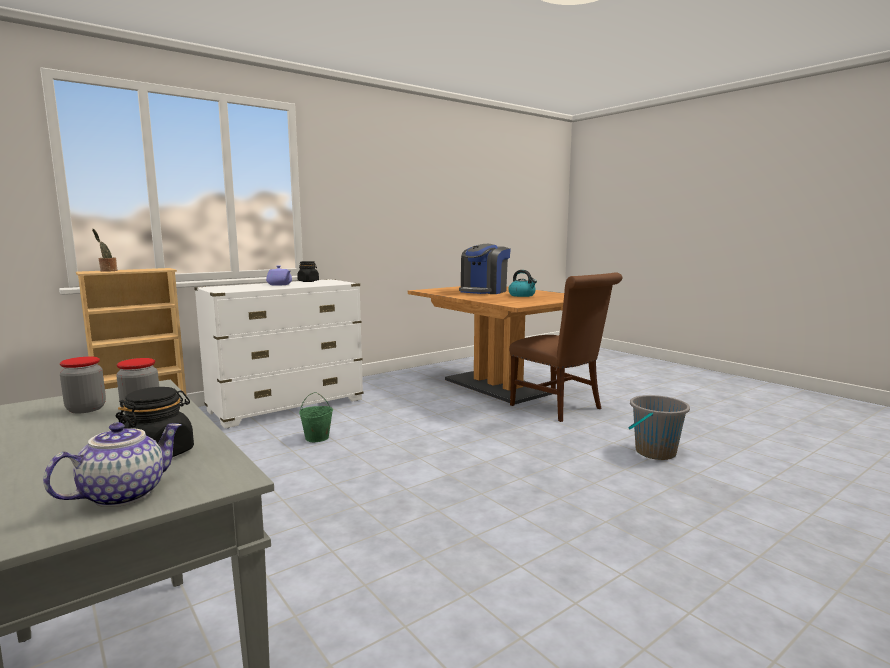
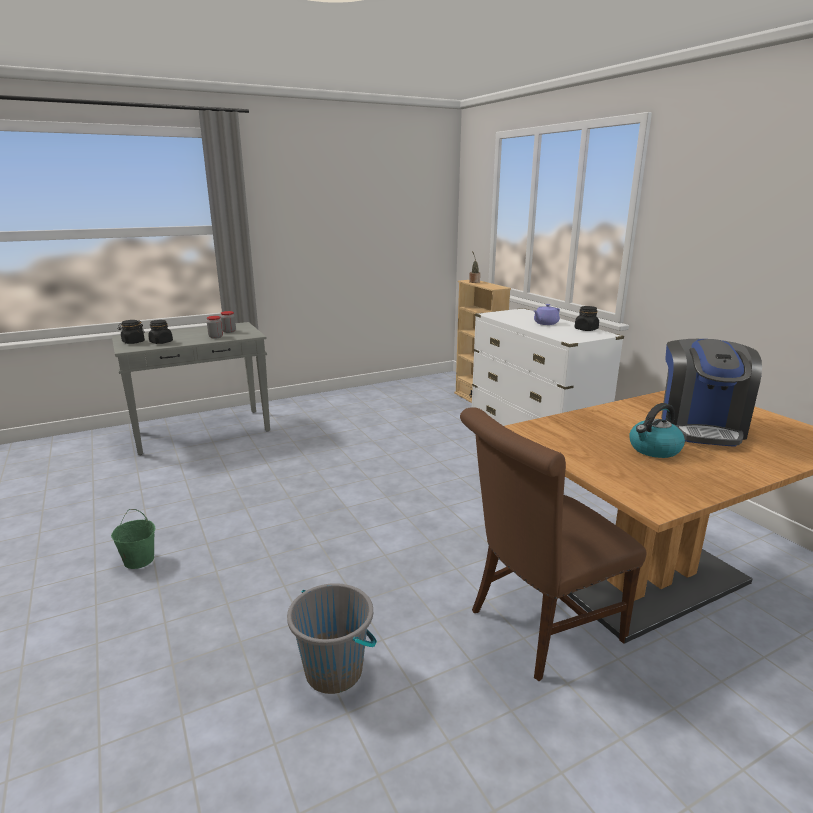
camera: 100 degrees right, 10 degrees up
(123, 494) = (133, 342): teapot -> black jar
(316, 438) = (446, 454): green bucket -> green bucket (138, 560)
(483, 291) = (700, 427): coffee machine -> coffee machine turned 120 degrees counterclockwise

